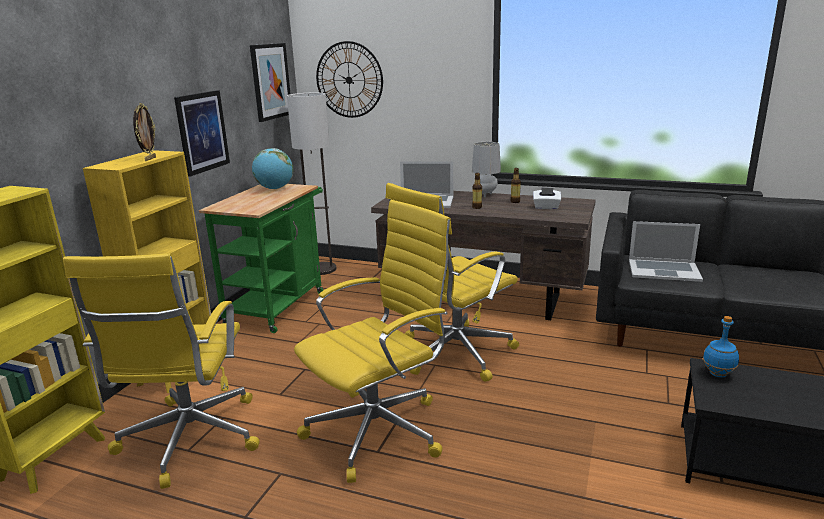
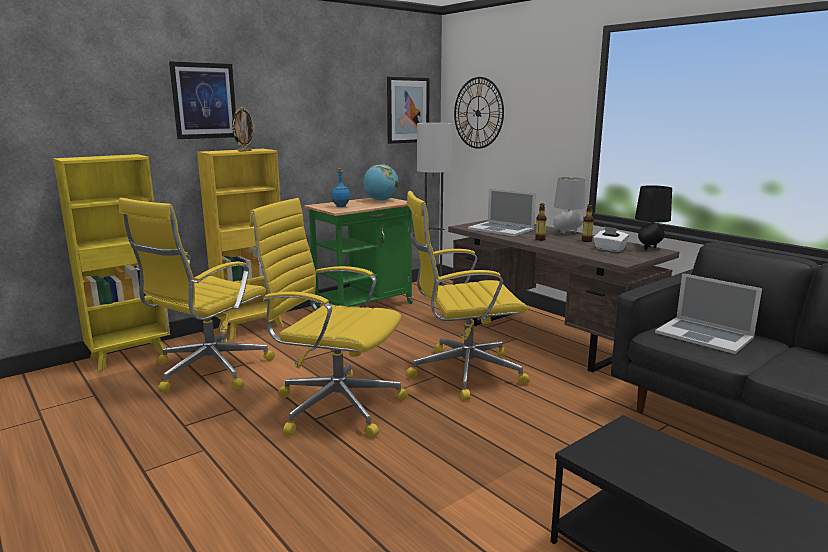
camera: 30 degrees right, 5 degrees down
(202, 132) = (322, 143): picture -> picture (204, 101)
(380, 429) = (334, 406): yellow office chair -> yellow office chair turned 150 degrees counterclockwise
(570, 200) = (649, 248): none -> black table lamp
(717, 374) = (630, 435): blue bottle -> blue bottle (341, 206)

